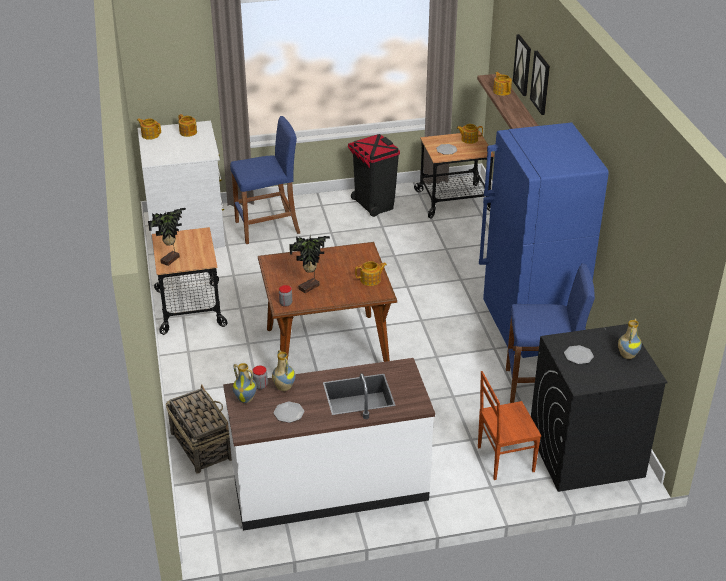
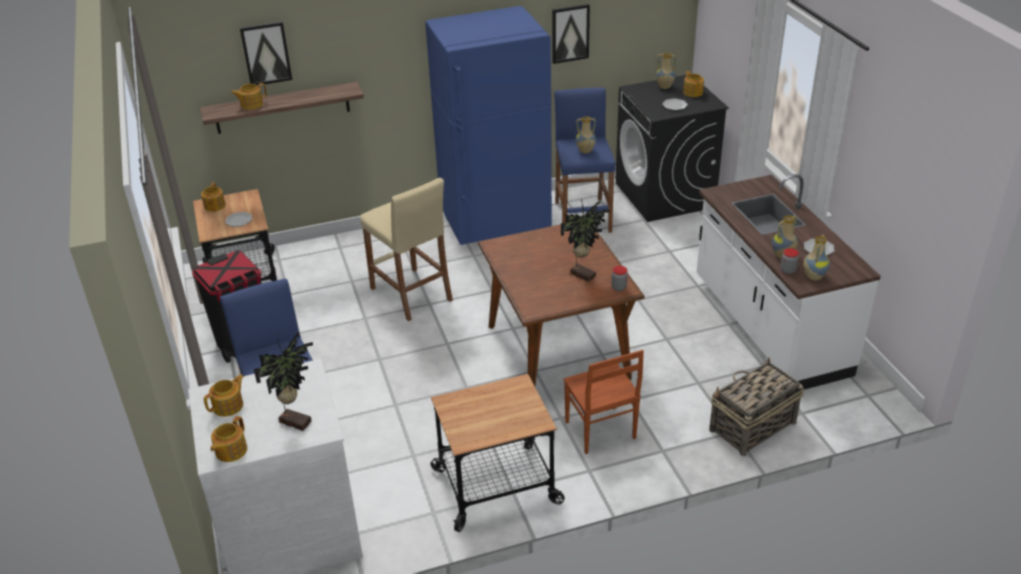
camera: 95 degrees left, 0 degrees up
(171, 260) = (521, 419): potted plant -> potted plant (296, 420)
(371, 280) = (557, 236): teapot -> teapot (693, 92)
(422, 277) = (411, 294): none -> beige stool
(504, 458) = (687, 233): brown chair -> brown chair (600, 431)
(533, 316) = (585, 151): none -> vase
(541, 82) = (327, 37): picture -> picture (570, 33)

